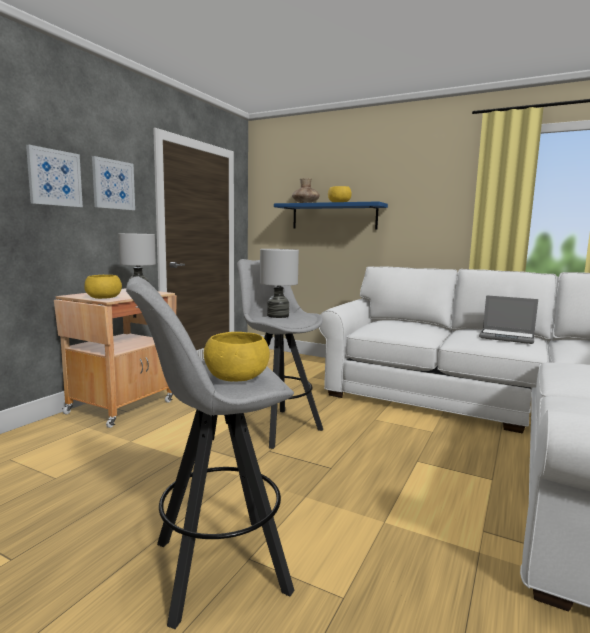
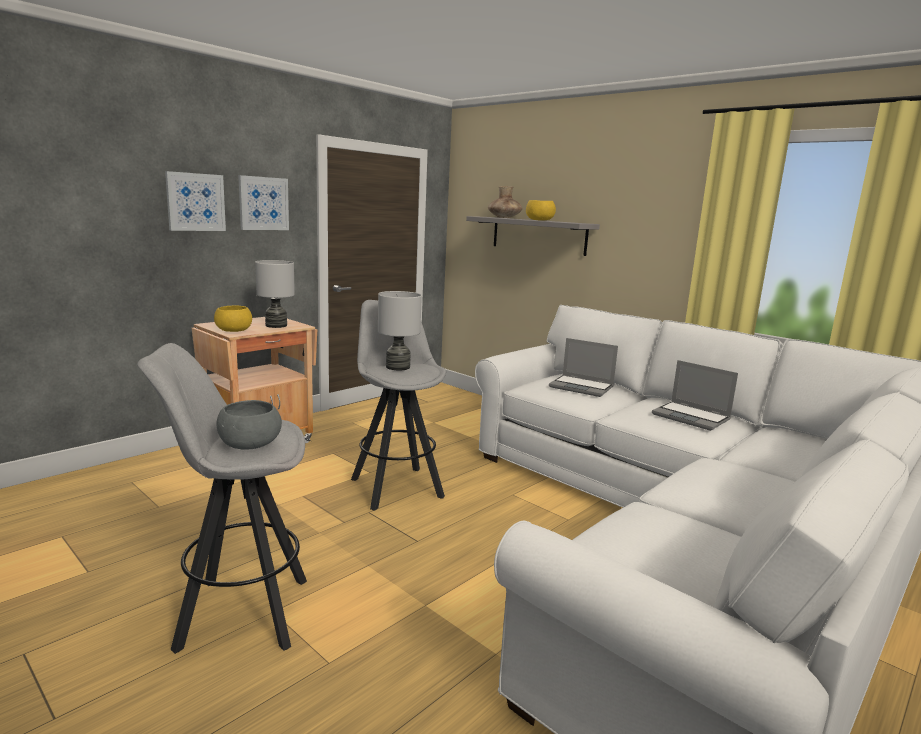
camera: 15 degrees right, 5 degrees up
(237, 377) = (249, 444): yellow bowl -> grey bowl
(334, 216) = (538, 235): blue shelf -> grey shelf
(407, 326) = (582, 387): none -> laptop

